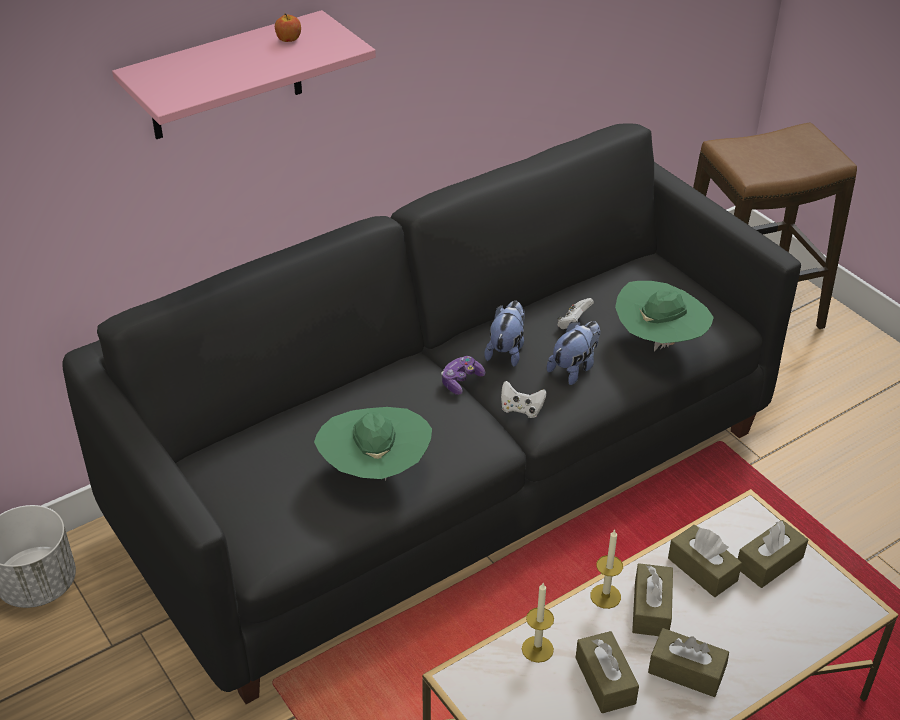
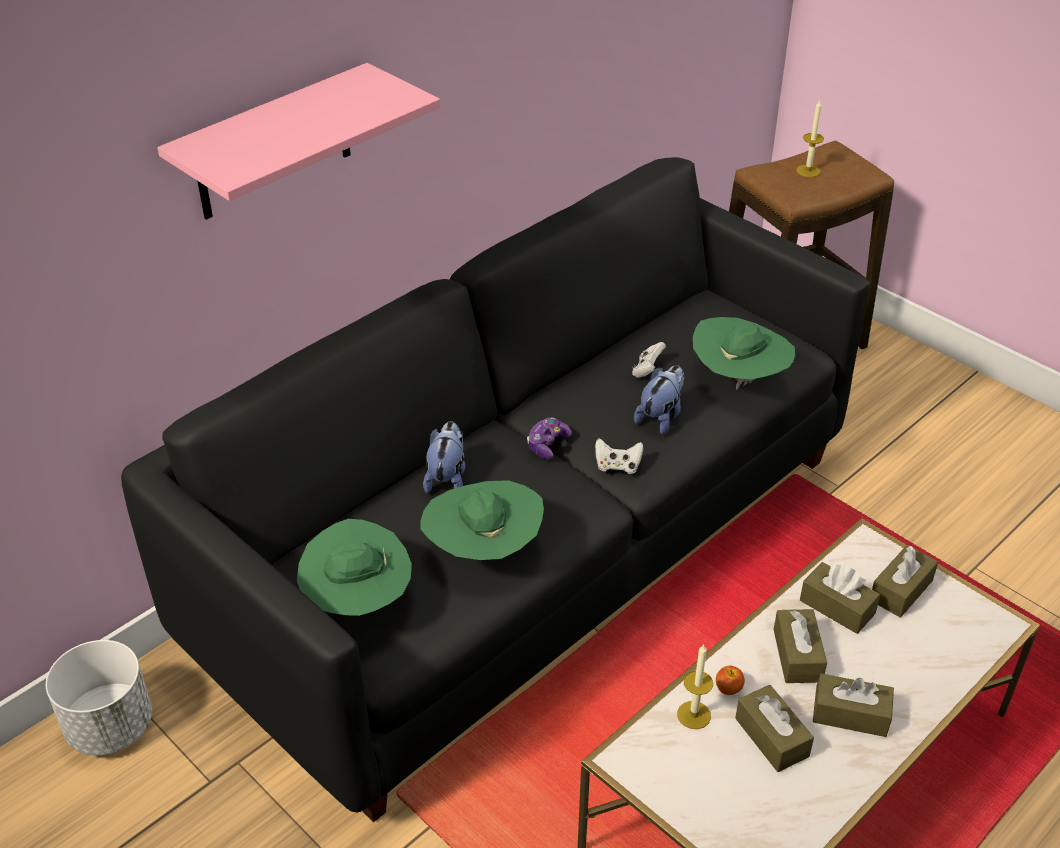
camera: 10 degrees left, 0 degrees up
(250, 501) = (358, 602): none -> green hat
(288, 39) = (342, 96): apple -> apple (728, 688)
(507, 350) = (586, 407): plush toy -> plush toy (447, 478)
(605, 596) = (748, 649): candle -> candle (808, 171)

